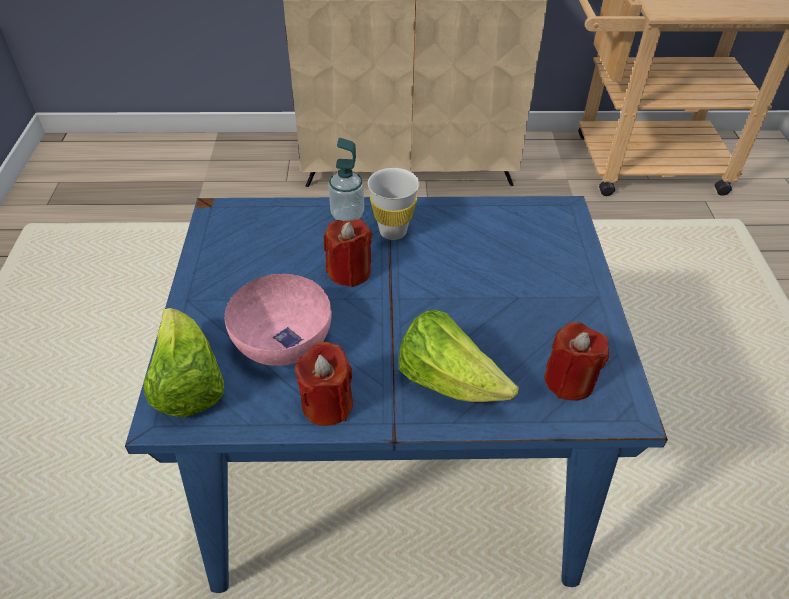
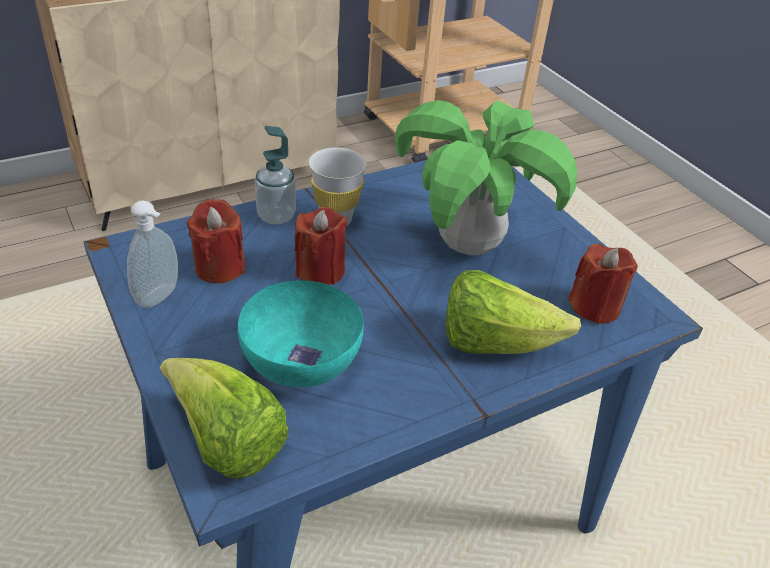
camera: 30 degrees left, 5 degrees down
(218, 258) = (160, 297): none -> soap dispenser
(281, 341) = (299, 360): pink bowl -> turquoise bowl
(327, 404) = (395, 406): red candle -> red candle (220, 267)
(492, 287) = (468, 245): none -> potted plant

